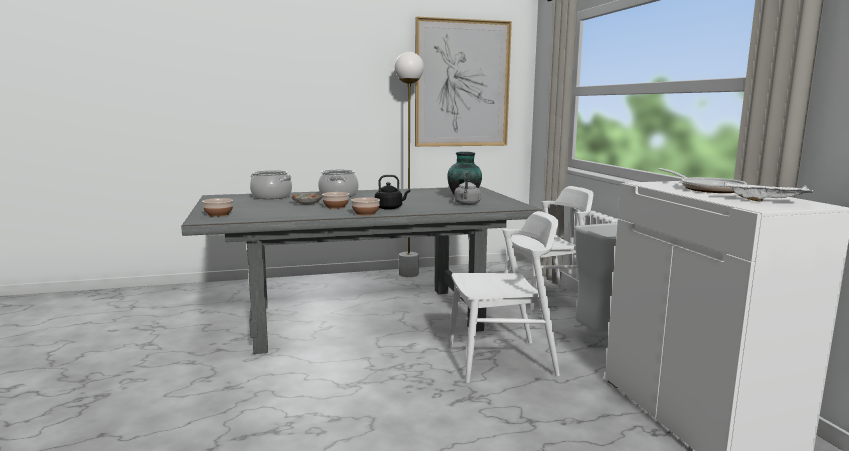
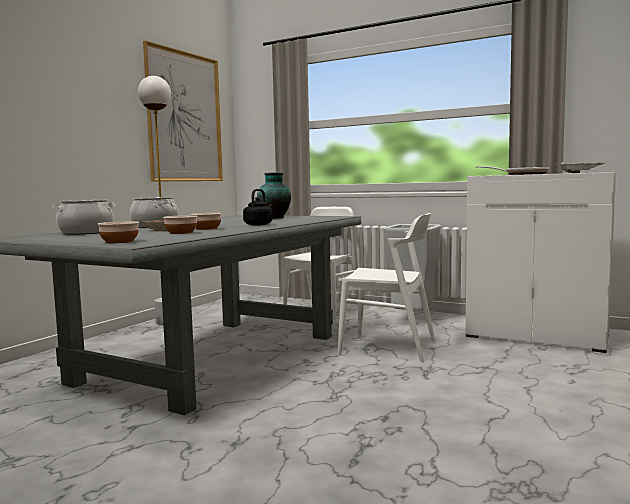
camera: 45 degrees left, 5 degrees down
(366, 213) = (261, 227): bowl -> bowl (181, 232)
(467, 204) = (299, 219): grey kettle -> none
(501, 360) = (388, 347): white chair -> white chair turned 75 degrees clockwise

